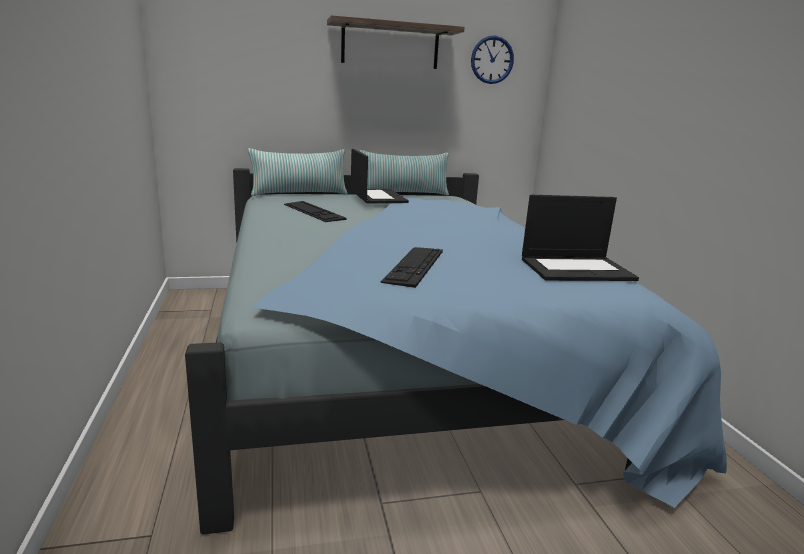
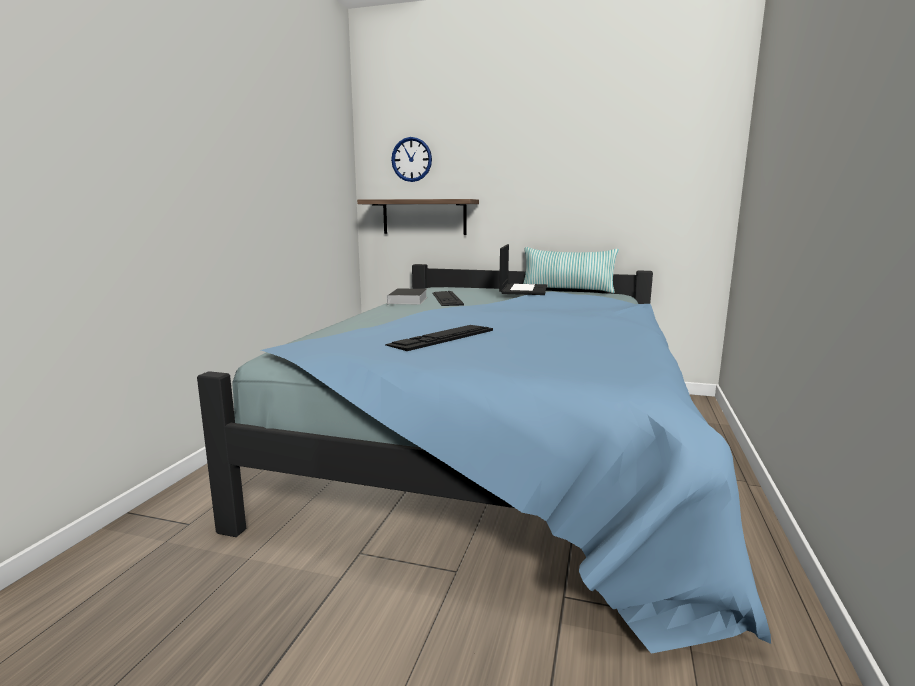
camera: 30 degrees right, 5 degrees down
(276, 216) = (408, 300): none -> book
(299, 194) = (464, 287): pillow -> none
(390, 45) = (557, 145): shelf -> shelf (424, 217)
(492, 60) = (670, 149): wall clock -> wall clock (411, 159)
(577, 269) = (610, 354): laptop -> none

